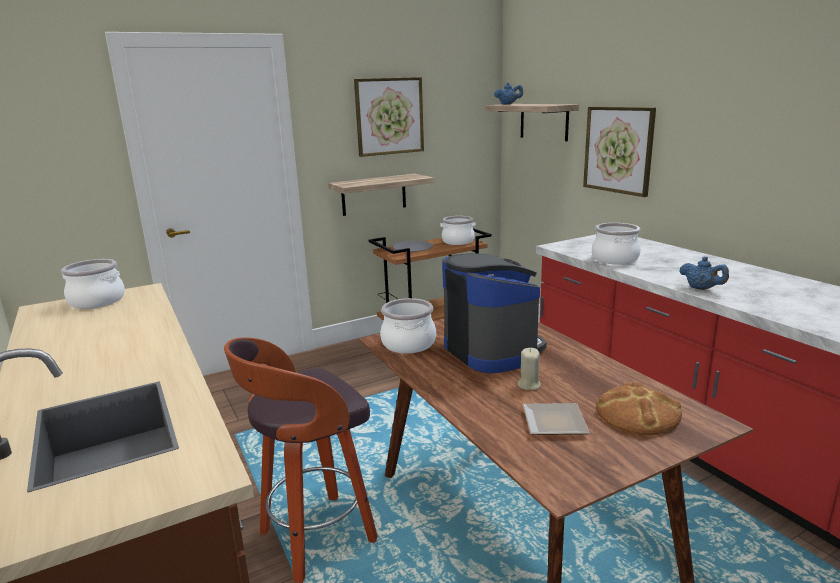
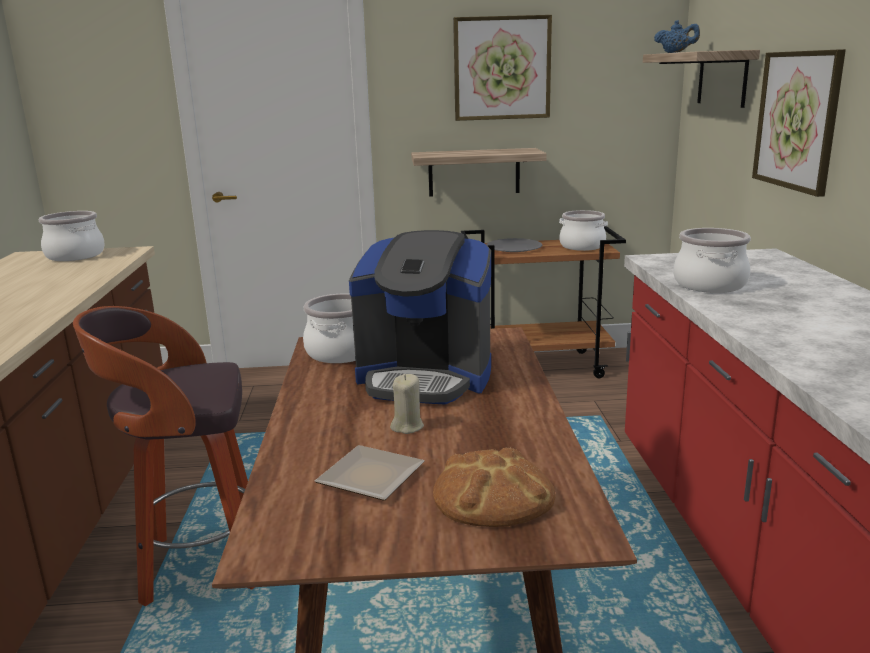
camera: 25 degrees right, 0 degrees up
(492, 350) = (425, 377): coffee machine -> coffee machine turned 105 degrees clockwise
(701, 289) = (778, 341): blue teapot -> none

